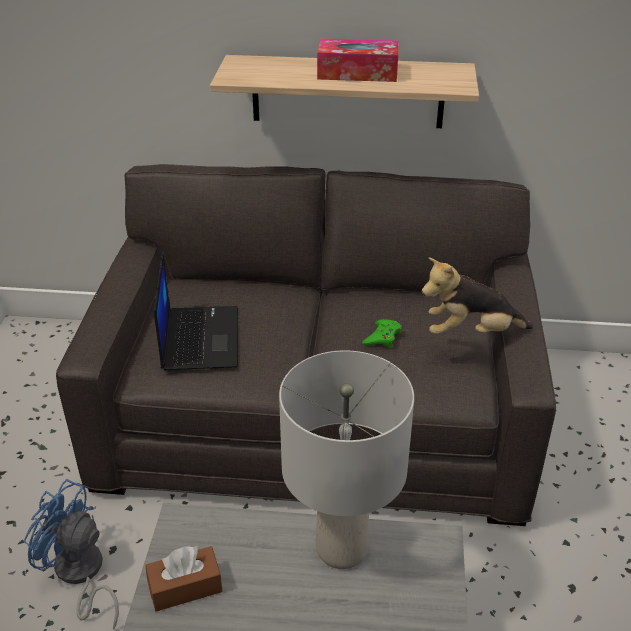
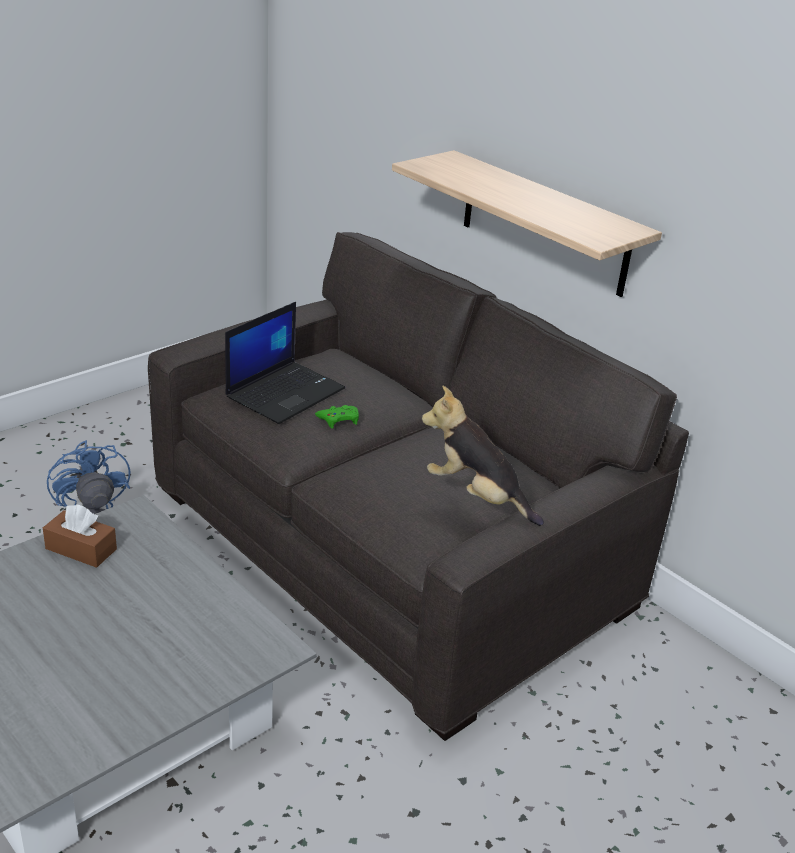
camera: 40 degrees right, 5 degrees down
(341, 548) = (208, 600): grey table lamp -> none
(357, 73) = (530, 198): tissue box -> none
(382, 337) = (423, 470): green game controller -> green game controller (339, 419)

